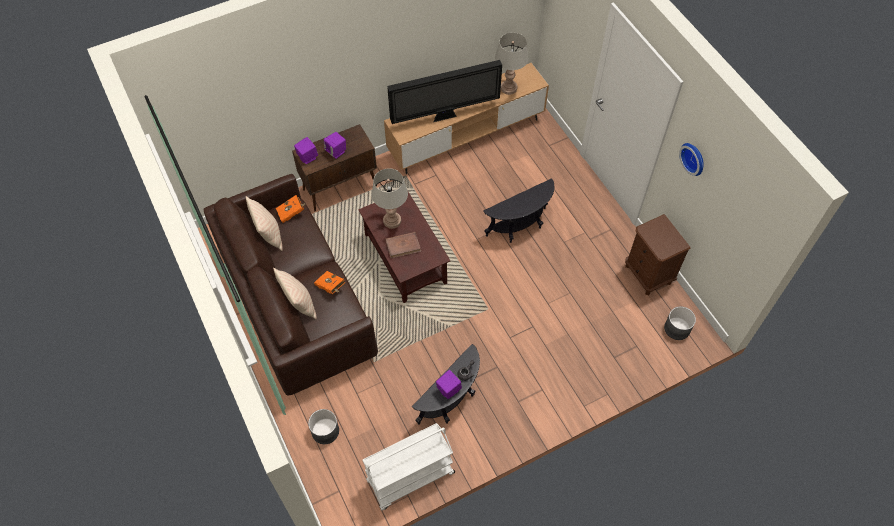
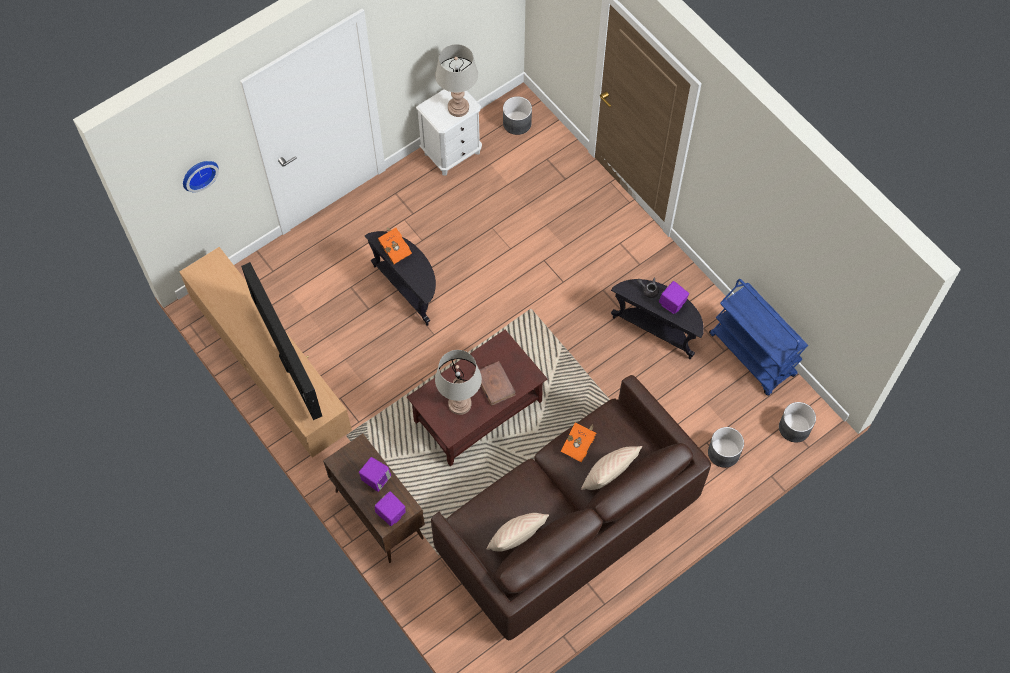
camera: 100 degrees left, 5 degrees up
(292, 213) = (477, 519): orange book -> orange book (394, 249)
(332, 497) = (794, 428): none -> grey planter
(410, 478) = (753, 355): white cart -> blue cart
(509, 88) = (230, 292): grey table lamp -> grey table lamp (458, 108)
(648, 274) = (452, 152): brown nightstand -> white nightstand
(694, 158) = (413, 30): wall clock -> wall clock (198, 173)

